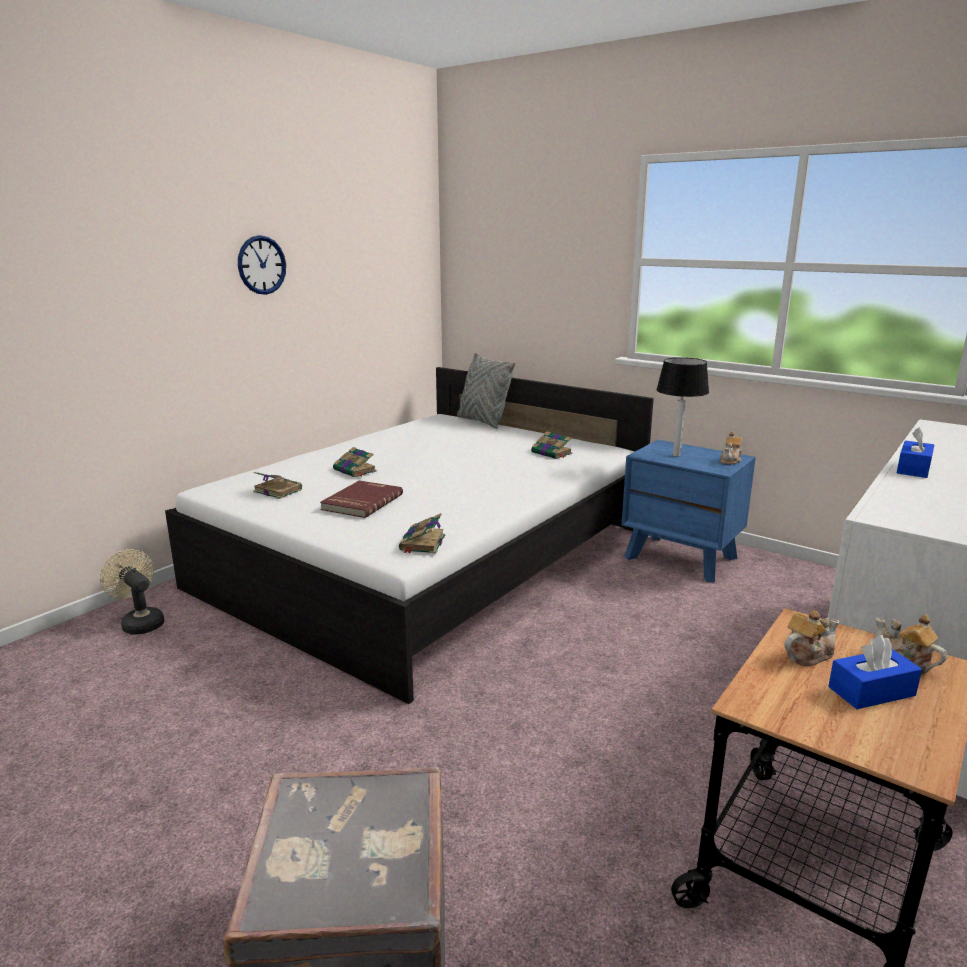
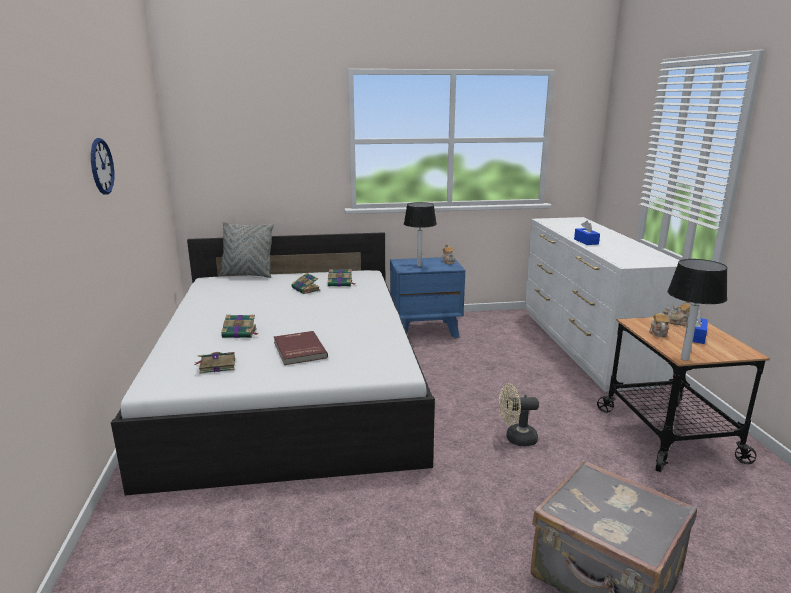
camera: 45 degrees left, 0 degrees up
(140, 622) = (145, 534): beige fan -> beige fan (516, 438)
(422, 543) = (396, 358): book -> book (306, 289)
(746, 707) = (684, 358): none -> table lamp

